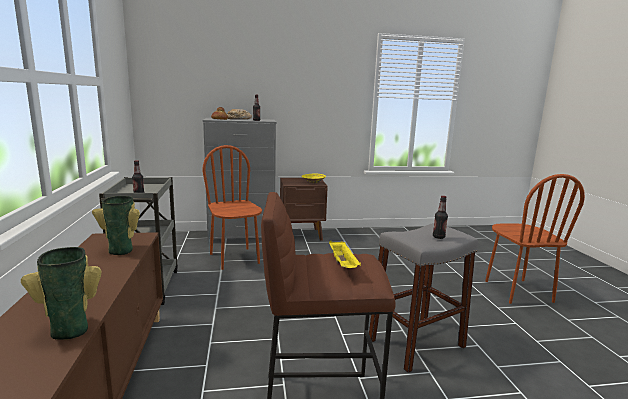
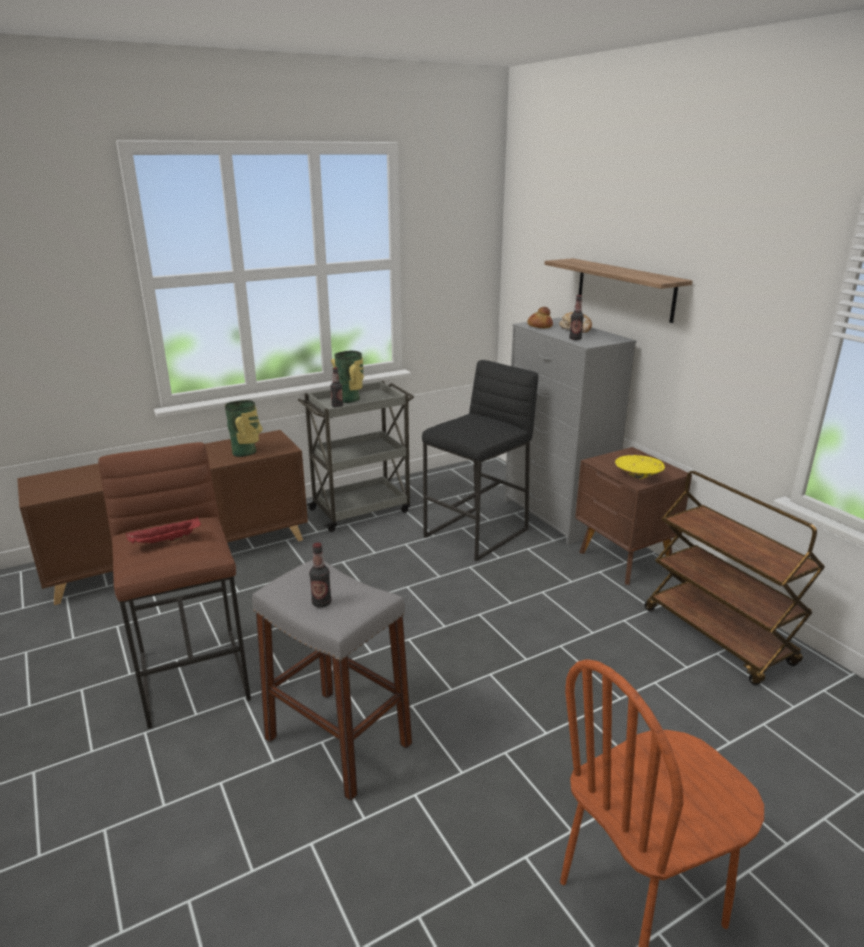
camera: 70 degrees right, 10 degrees up
(71, 327) = (101, 483): vase -> vase (350, 399)
(235, 258) = (477, 533): brown chair -> black stool
(258, 93) = (625, 289): none -> shelf
(343, 264) = (165, 541): yellow tray -> red tray
(372, 237) = (718, 637): none -> brown cart

